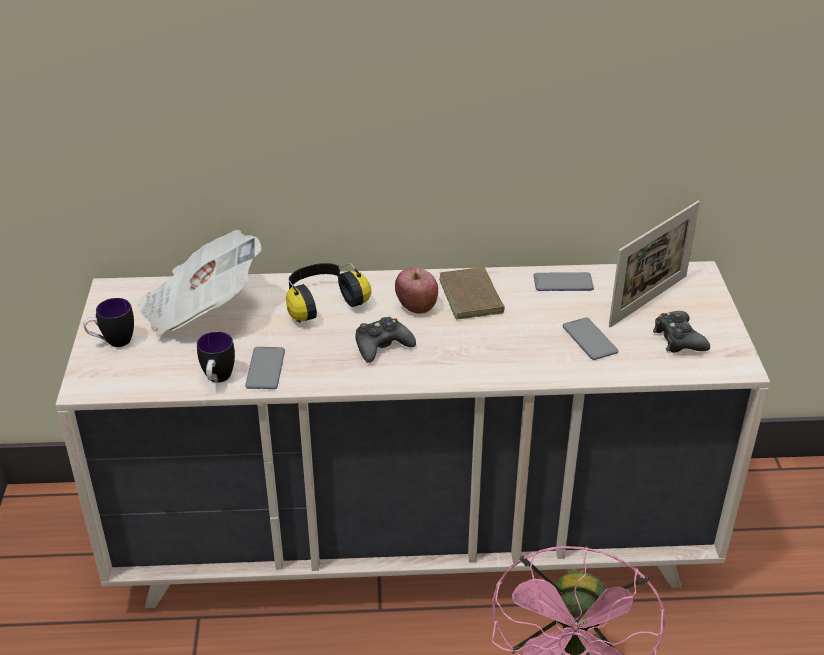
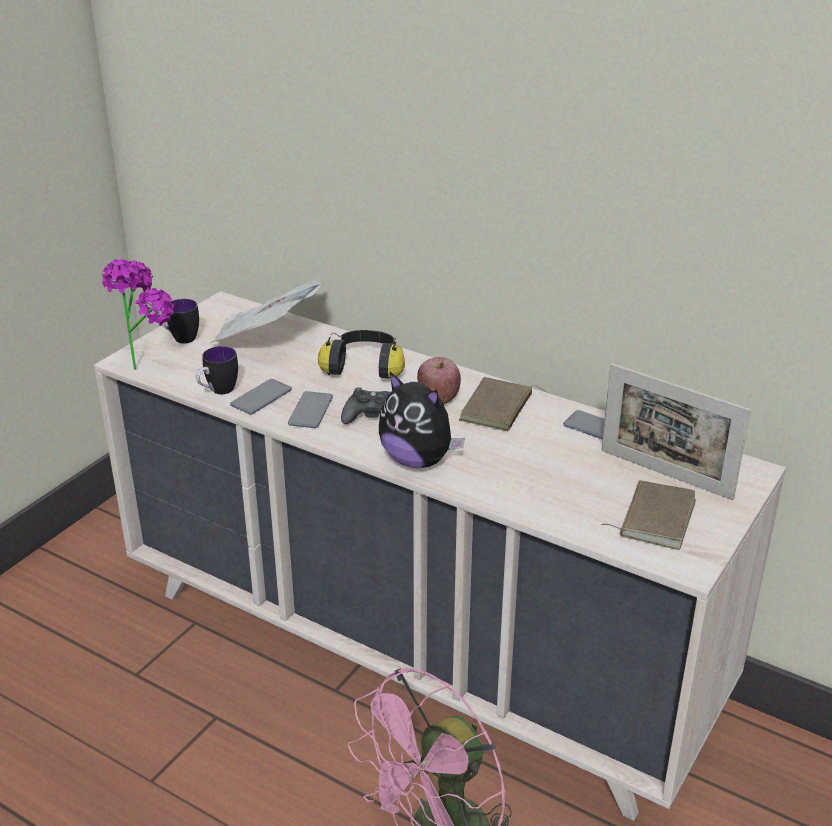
camera: 35 degrees right, 5 degrees down
(113, 381) = (148, 364): none -> potted plant
(463, 369) = (418, 460): none -> plush toy
(589, 340) = (563, 483): phone -> phone (310, 411)
(648, 301) = (665, 474): picture frame -> picture frame turned 45 degrees clockwise
(678, 339) = (654, 518): black game controller -> brown book

